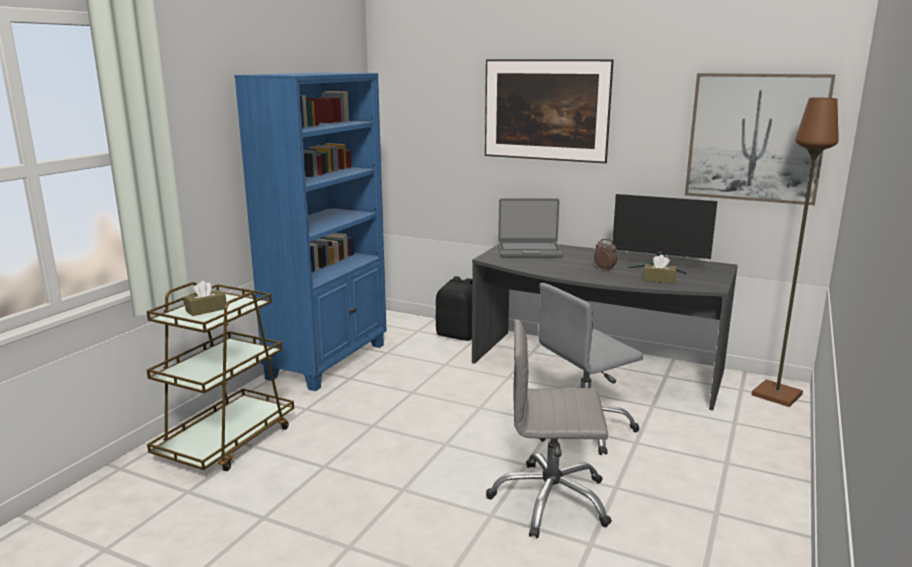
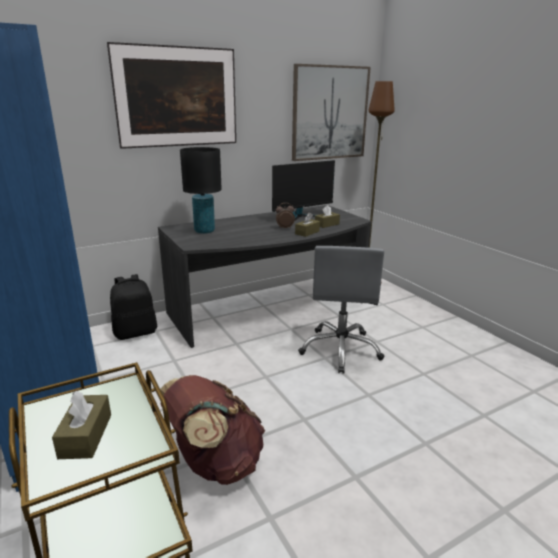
camera: 55 degrees left, 5 degrees up
(352, 427) = (215, 463): none -> brown backpack
(529, 251) = (204, 231): laptop -> black table lamp
(550, 500) = (422, 406): grey office chair -> none
(612, 279) = (307, 232): none -> brown tissue box

